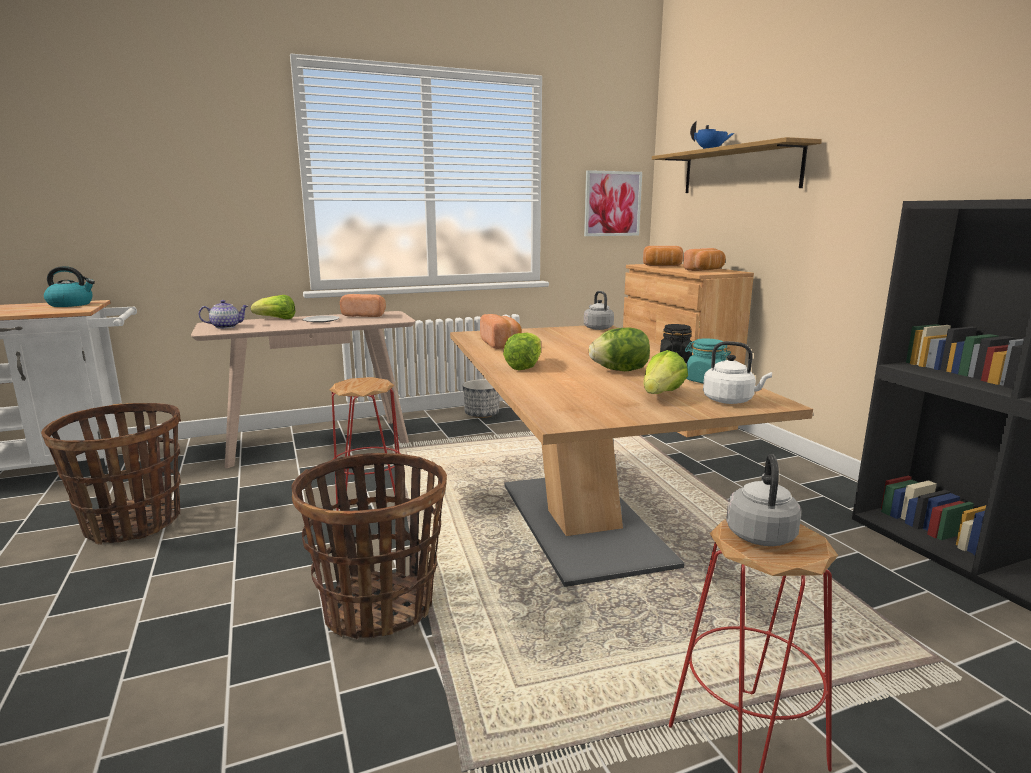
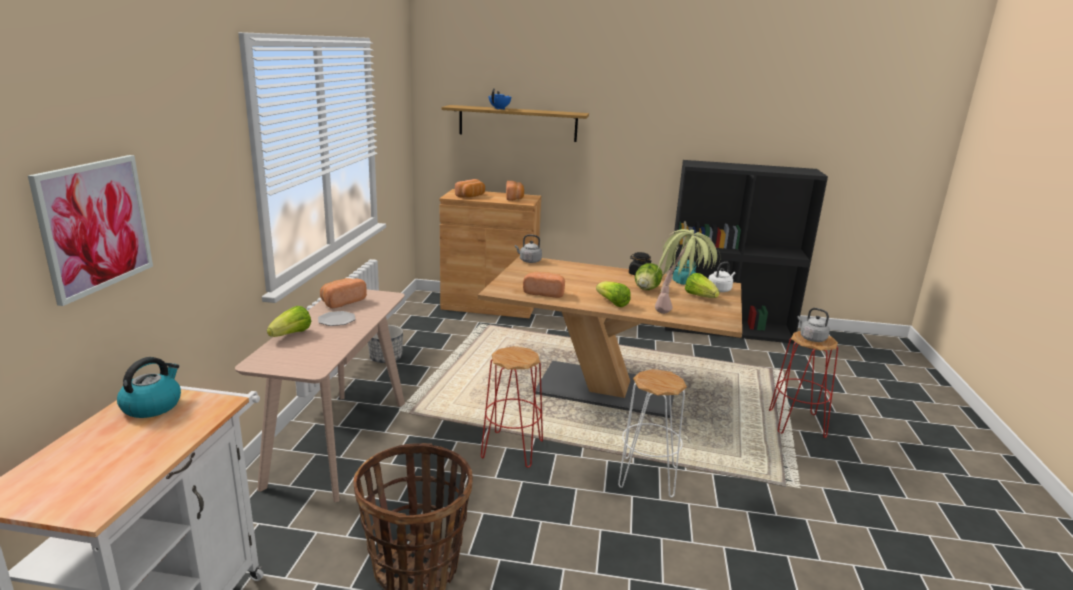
camera: 60 degrees left, 5 degrees up
(226, 327) = (295, 360): teapot -> none
(379, 607) = (647, 477): basket -> white stool
(567, 393) = (680, 310): none -> potted plant
(612, 204) = (400, 144): picture -> picture (95, 226)

